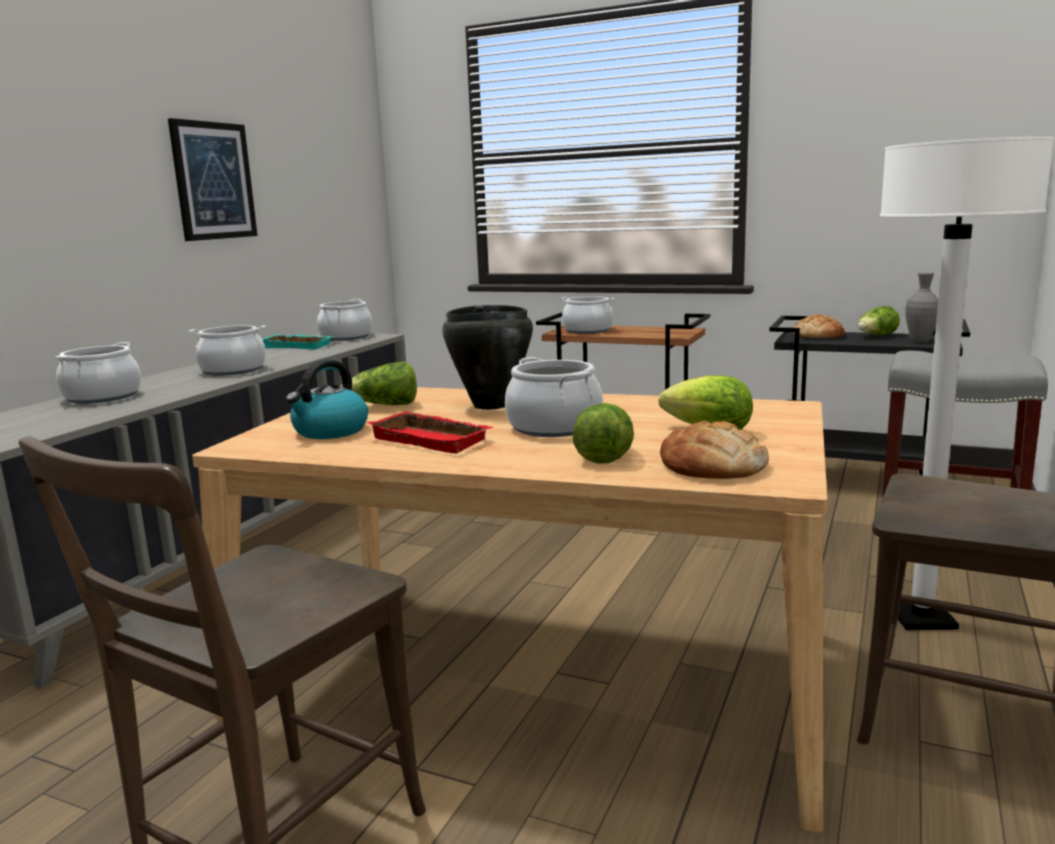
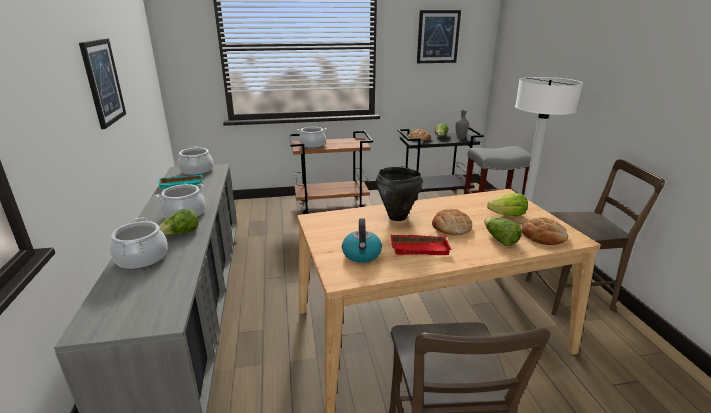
camera: 35 degrees left, 10 degrees up
(384, 406) = (349, 229): lettuce -> lettuce (180, 233)
(554, 427) = (451, 226): cooking pot -> bread
(893, 115) = (438, 37): none -> picture

